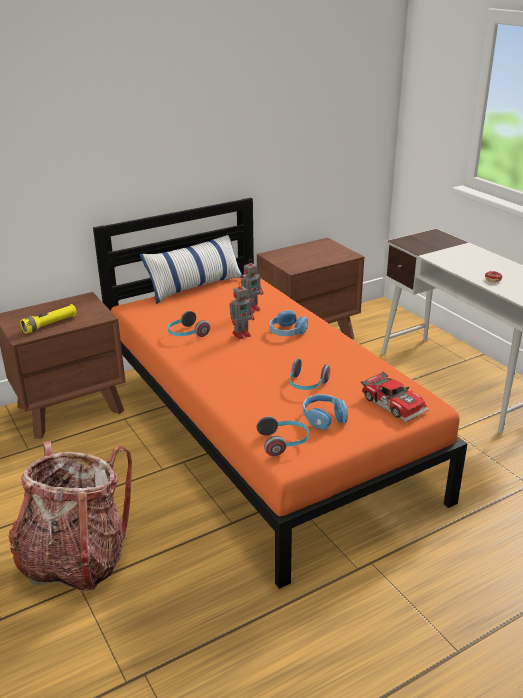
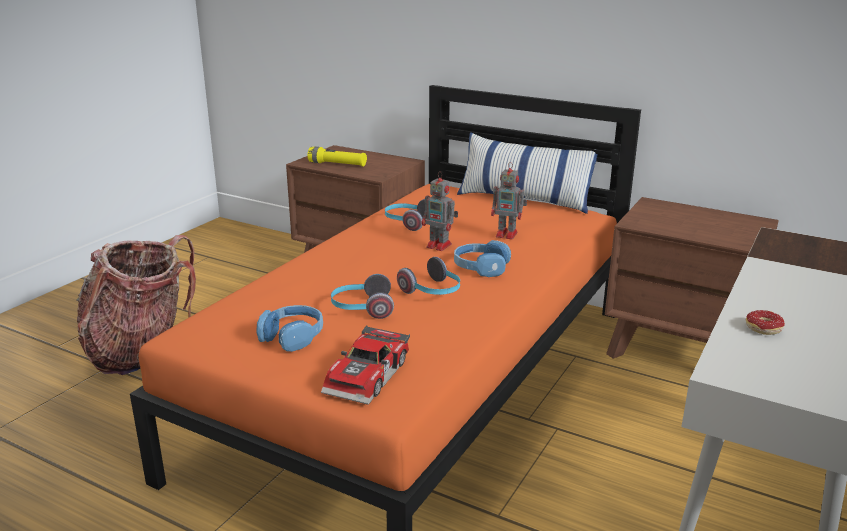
camera: 60 degrees right, 5 degrees down
(284, 443) = (217, 325): headphones -> headphones (432, 292)

